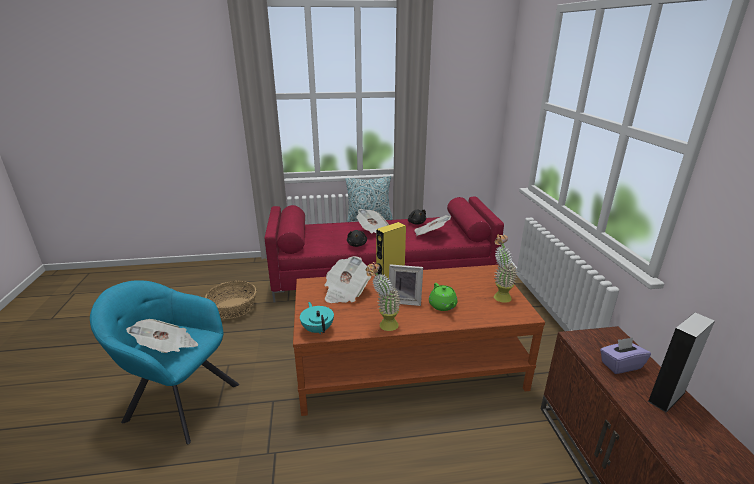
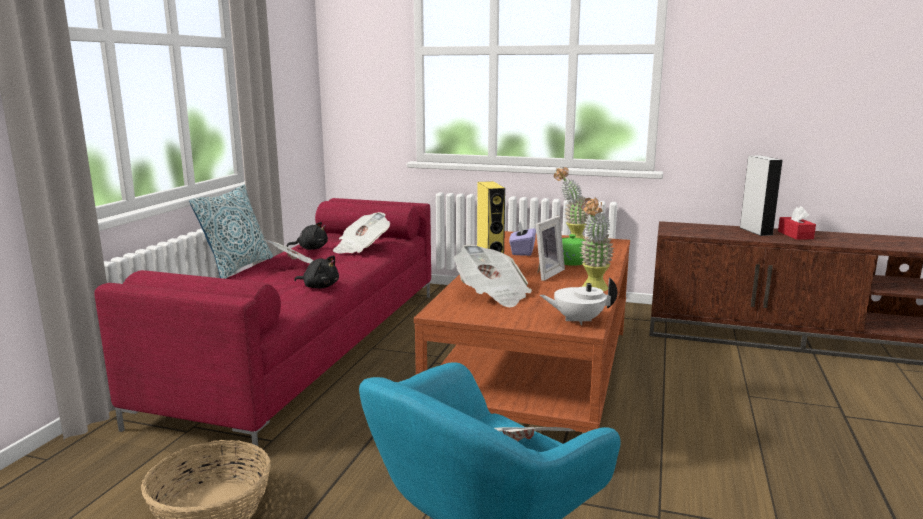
camera: 65 degrees left, 10 degrees down
(318, 329) = (578, 320): turquoise teapot -> white teapot
(620, 365) = (714, 231): purple tissue box -> purple tissue box (522, 251)
(693, 433) = (795, 235): none -> red tissue box

